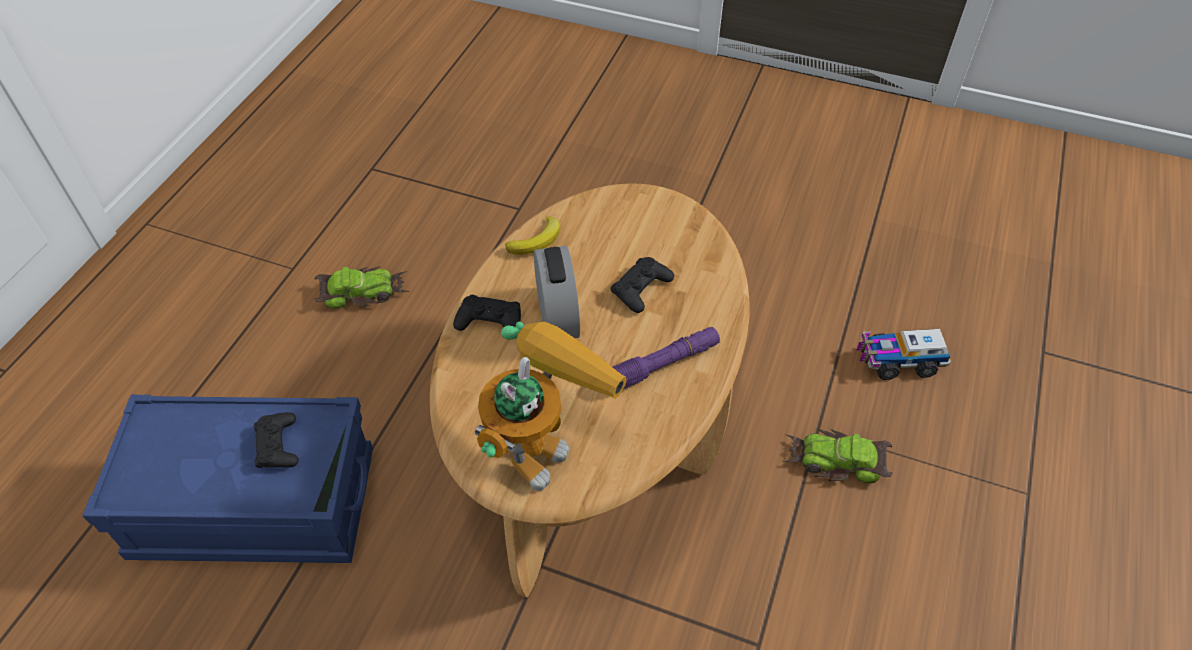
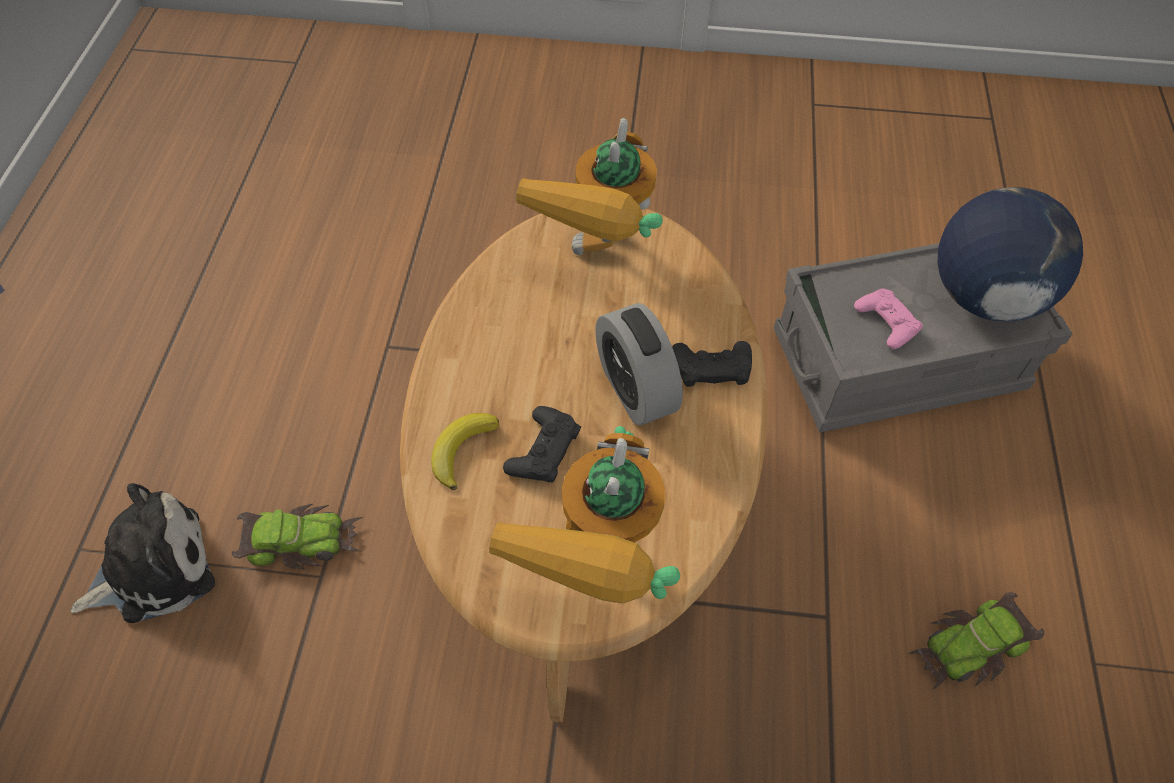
camera: 165 degrees right, 5 degrees up
(170, 450) = (983, 297): none -> globe
(255, 504) = (897, 362): blue storage box -> grey storage box
(278, 445) = (887, 322): black game controller -> pink game controller
(537, 240) = (705, 495): banana -> banana (461, 450)
(625, 214) = (597, 573): none -> toy robot
(662, 365) = (497, 356): purple flashlight -> none
(898, 361) = (200, 710): toy truck -> none
(958, 464) = (153, 568): none -> plush toy

